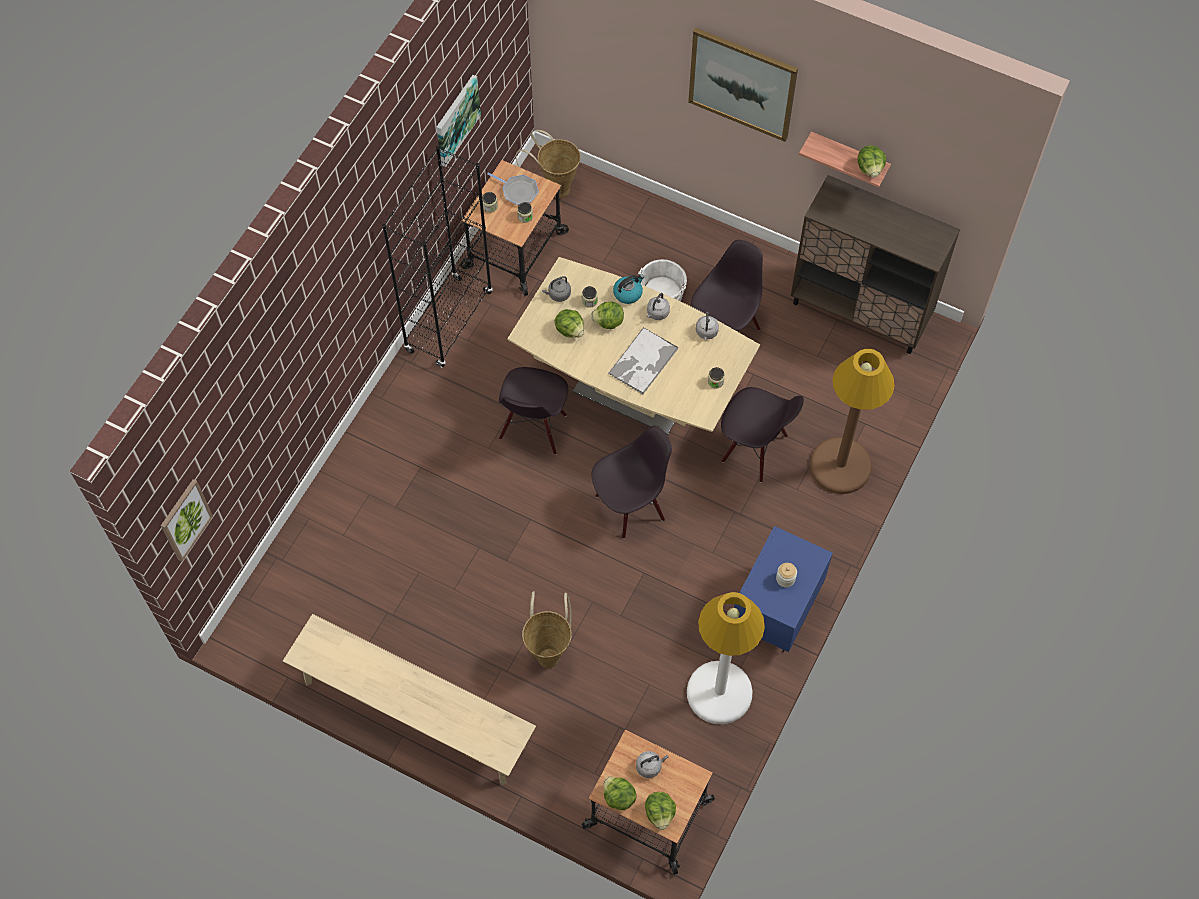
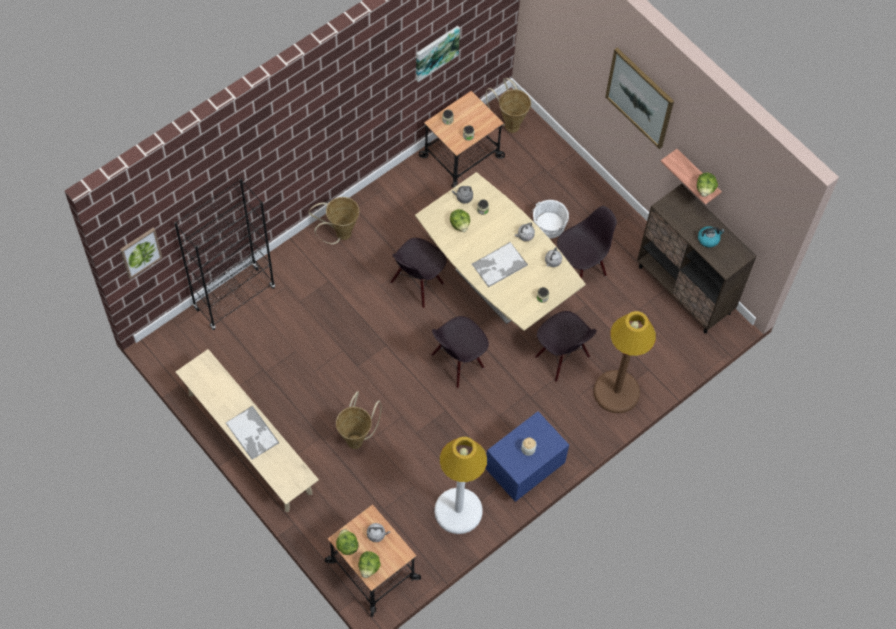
camera: 20 degrees right, 0 degrees up
(407, 403) = (339, 235): none -> basket
(422, 701) = (252, 433): none -> tray
(449, 322) = (393, 190): black bookcase -> black bookcase (234, 298)
(518, 191) = (472, 116): frying pan -> none
(608, 322) = (488, 229): lettuce -> none
(628, 293) = (511, 214): kettle -> kettle (708, 239)
(630, 506) = (457, 362): black chair -> black chair turned 150 degrees clockwise

